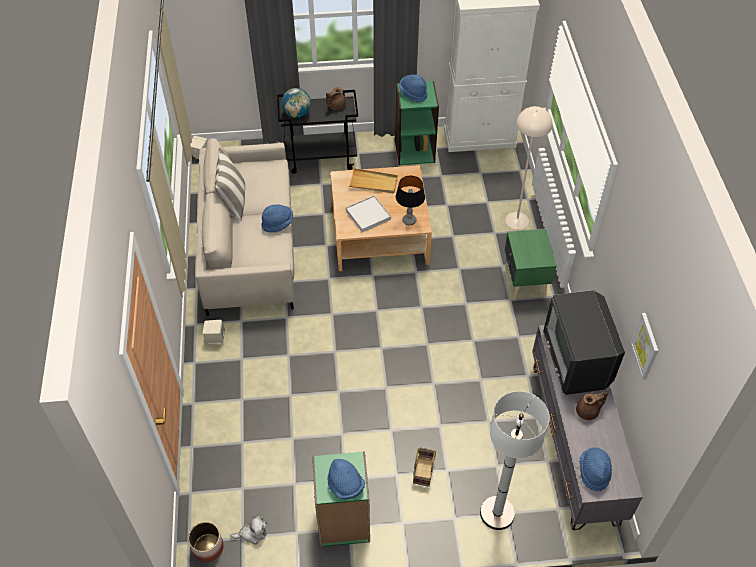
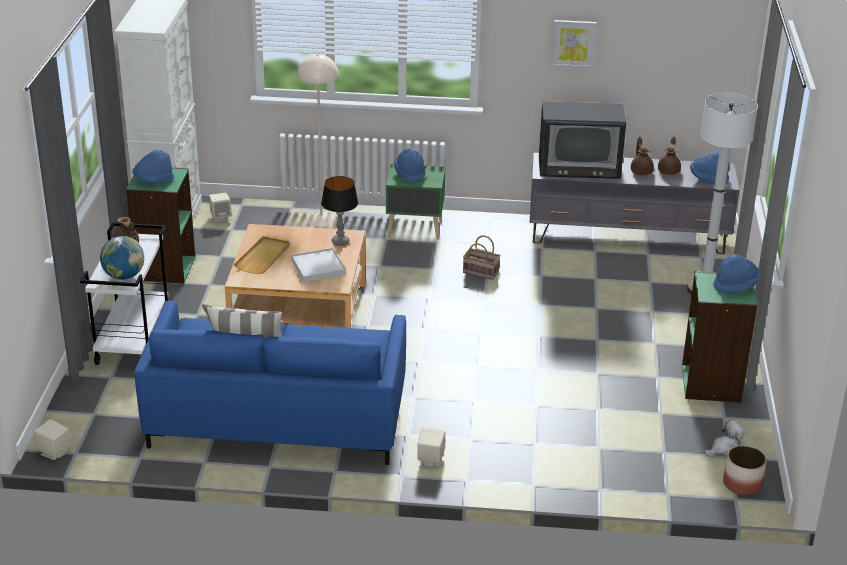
camera: 80 degrees left, 20 degrees down
(250, 247) = (277, 417): beige sofa -> blue sofa
(252, 533) = (724, 449): plush toy -> plush toy turned 60 degrees clockwise
(277, 223) = (307, 329): blue hat -> blue hat (410, 174)
(321, 158) = (133, 341): black cart -> white cart
(424, 472) = (654, 325): basket -> basket (482, 272)
(496, 163) = (221, 217): none -> beige speaker
(599, 436) = (669, 171): none -> brown teapot
(645, 346) = (646, 59): picture -> picture (573, 43)

